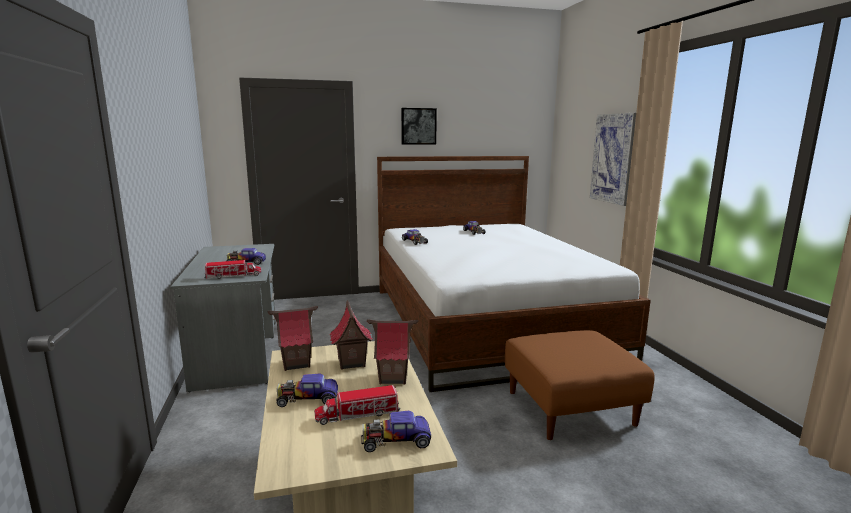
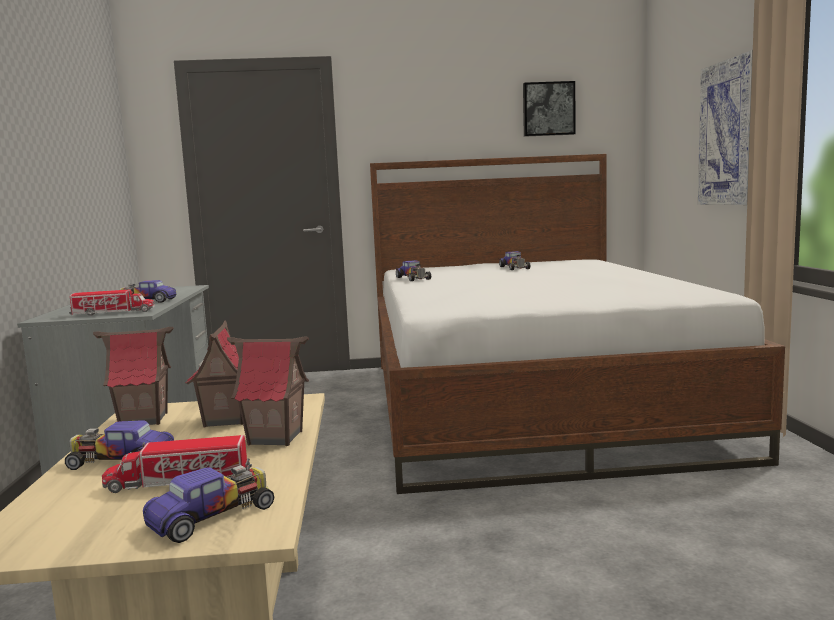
camera: 10 degrees right, 5 degrees down
(395, 440) = (212, 516): toy car -> toy car turned 135 degrees clockwise
(418, 126) = (430, 116): picture -> picture (548, 109)
(570, 407) = (627, 522): brown ottoman -> none

